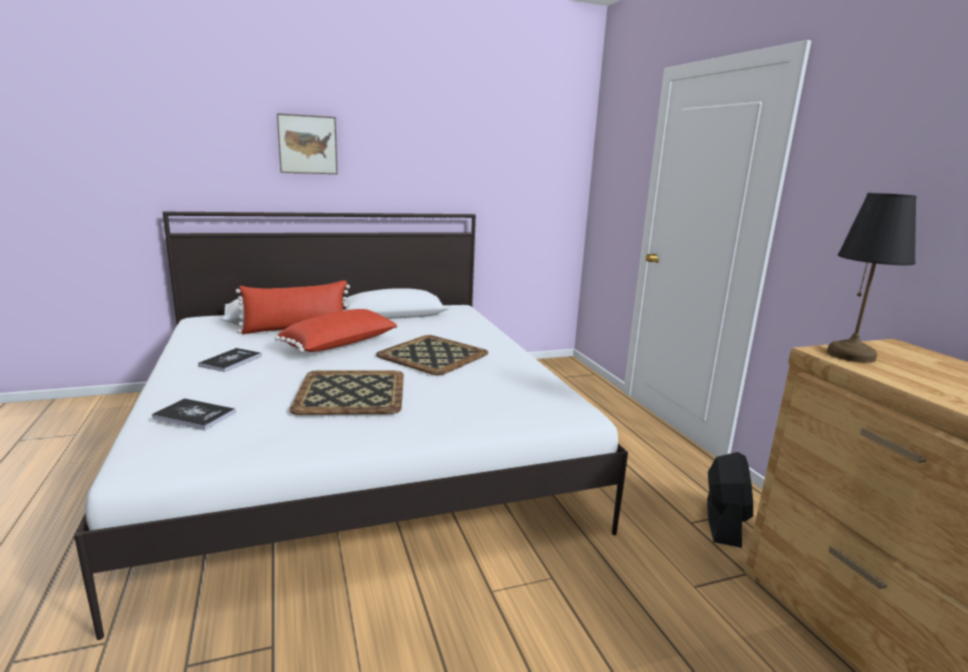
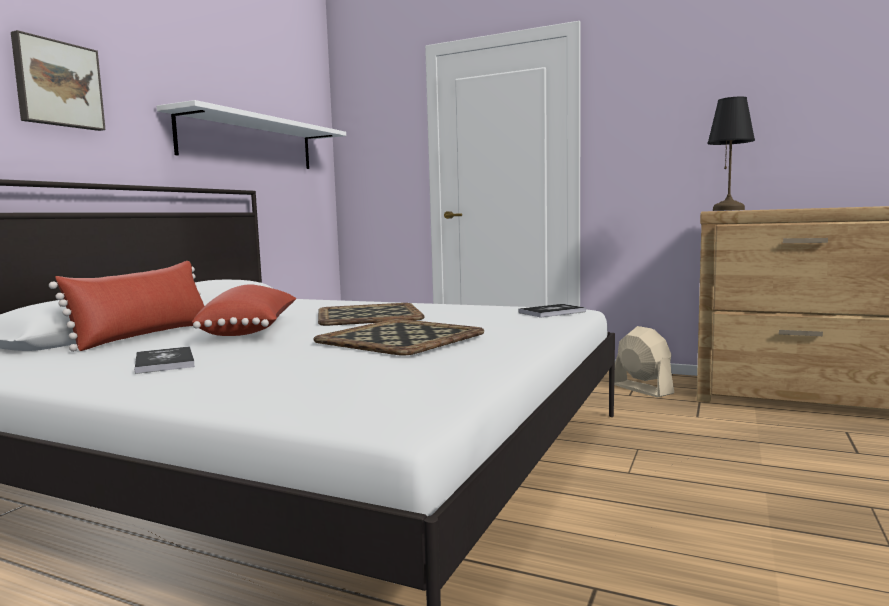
camera: 45 degrees left, 10 degrees down
(194, 415) = (315, 382): book -> book (552, 312)
(479, 172) = (249, 142): none -> white shelf
(723, 523) = (641, 389): black fan -> beige fan

